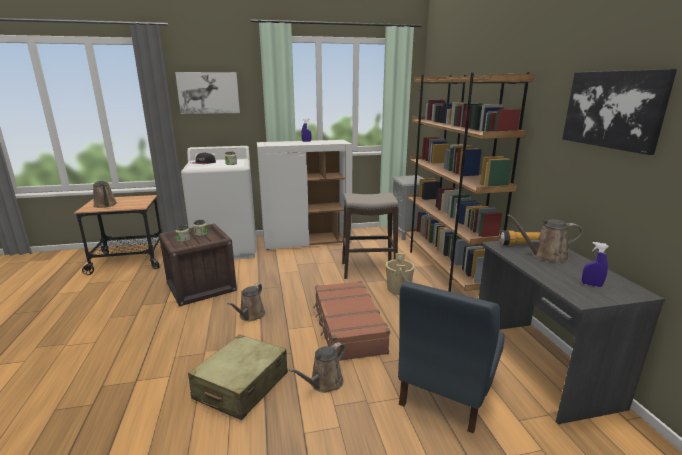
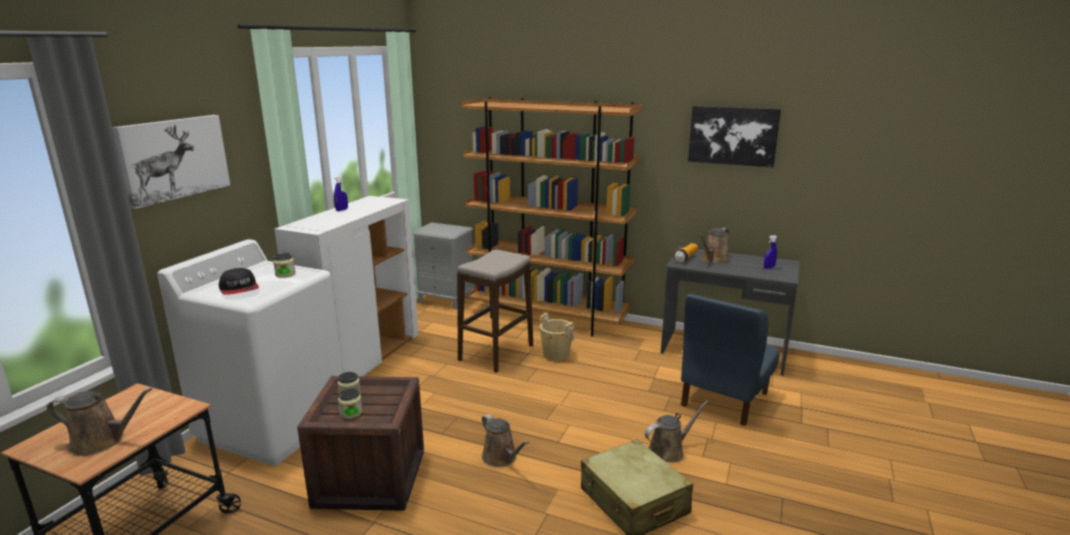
camera: 55 degrees left, 0 degrees up
(324, 383) = (669, 451): brown watering can -> brown watering can turned 105 degrees counterclockwise
(348, 328) = (595, 407): brown suitcase -> none
(445, 391) = (723, 399): blue chair -> blue chair turned 60 degrees clockwise

